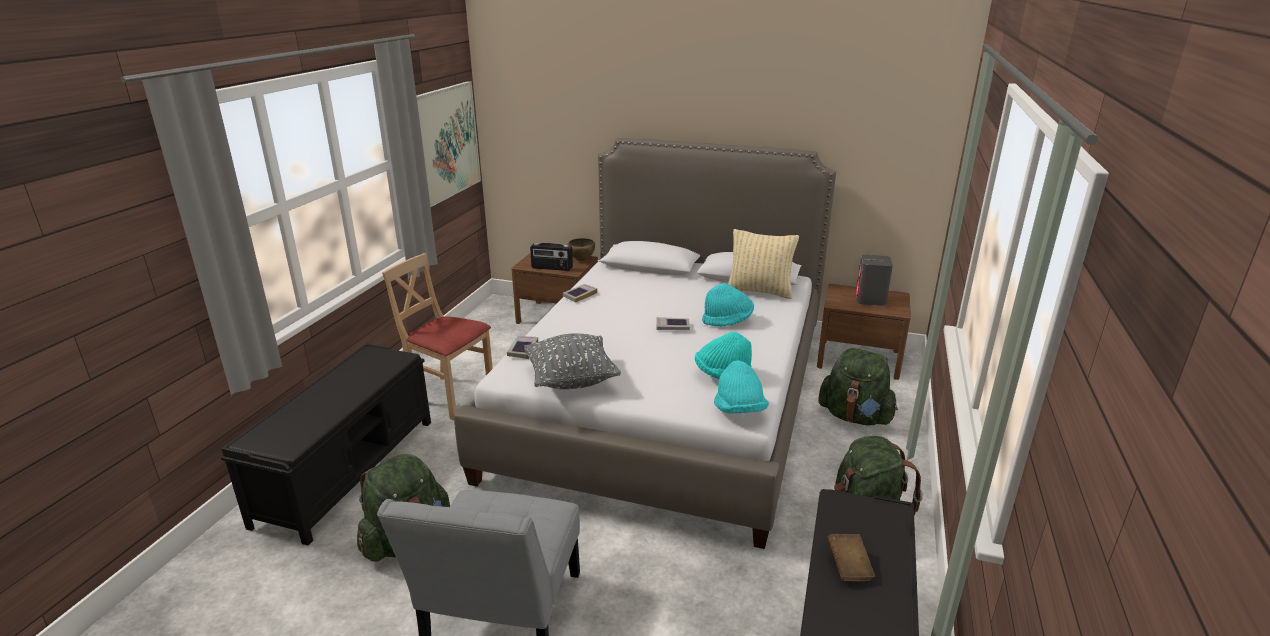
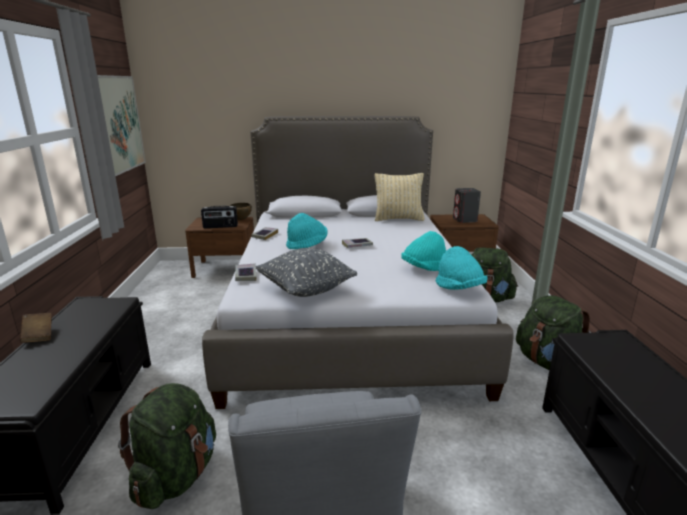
camera: 20 degrees left, 5 degrees down
(450, 396) = (159, 339): beige chair -> none
(727, 321) = (393, 237): turquoise hat -> turquoise hat (307, 245)
(849, 567) = (639, 384): brown book -> brown book (39, 335)

